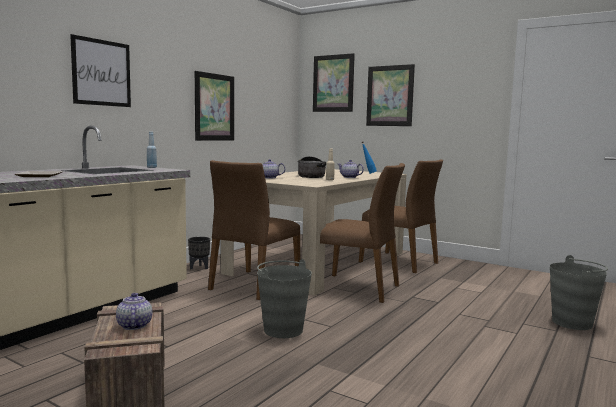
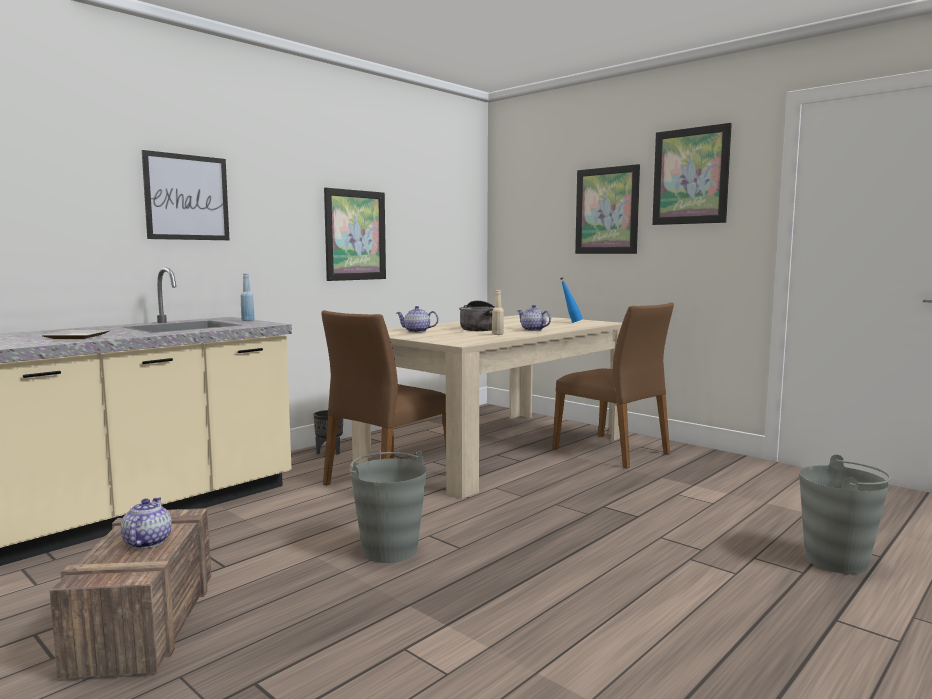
camera: 10 degrees right, 0 degrees up
(333, 83) = (531, 195): picture -> picture (690, 176)
(356, 288) = (528, 490): brown chair -> none

